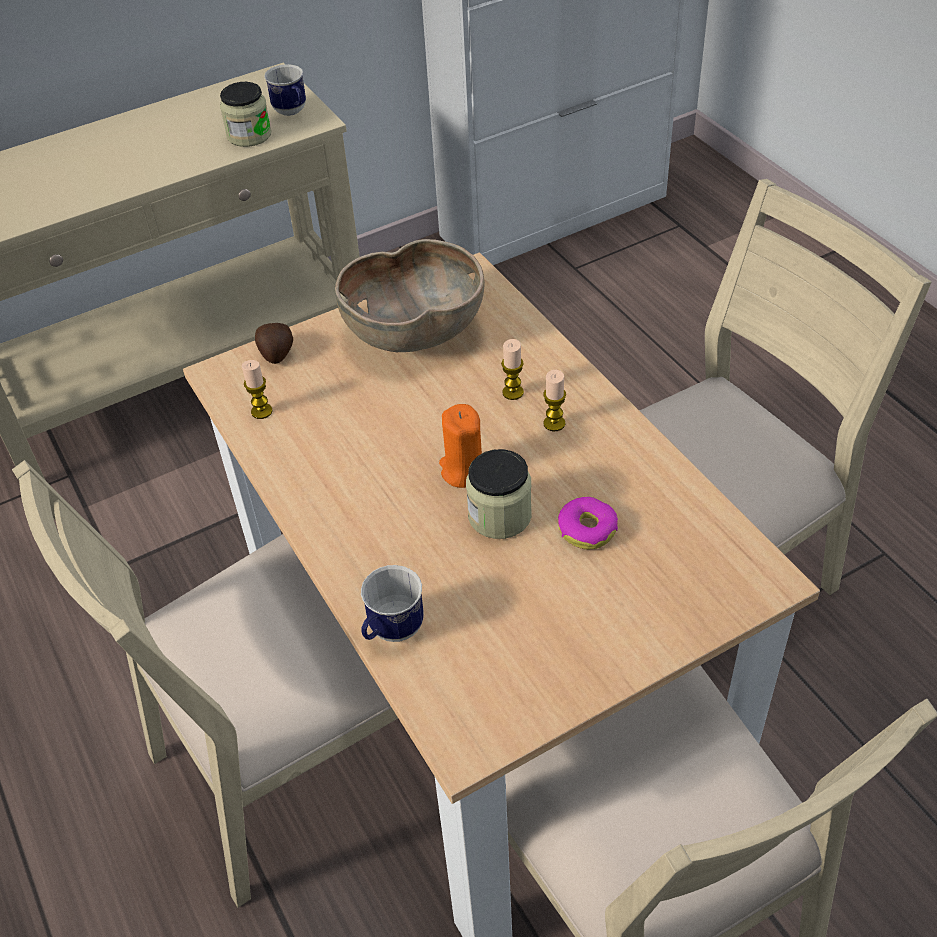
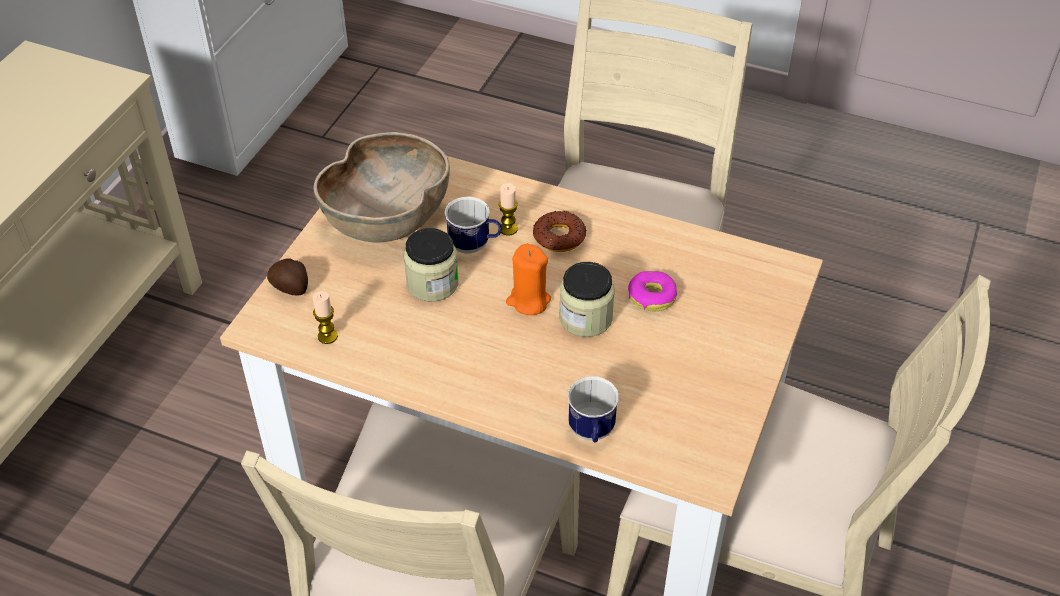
camera: 40 degrees left, 0 degrees up
(249, 135) = (66, 118): jar -> jar (432, 283)
(292, 112) = (86, 82): mug -> mug (475, 246)
(554, 423) = (559, 236): candle -> donut

